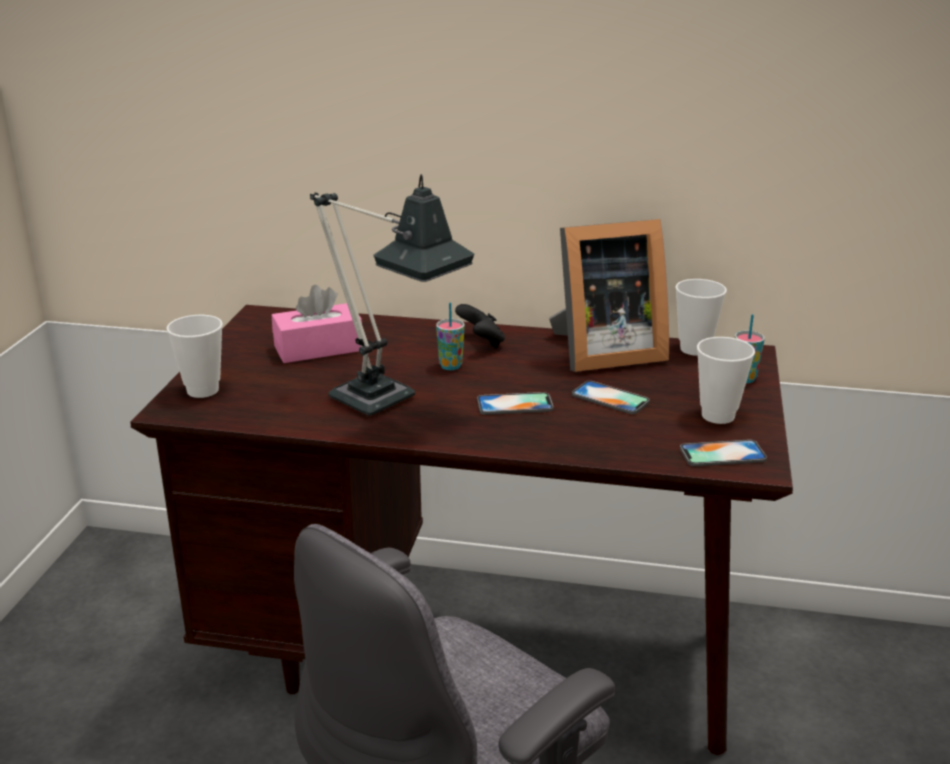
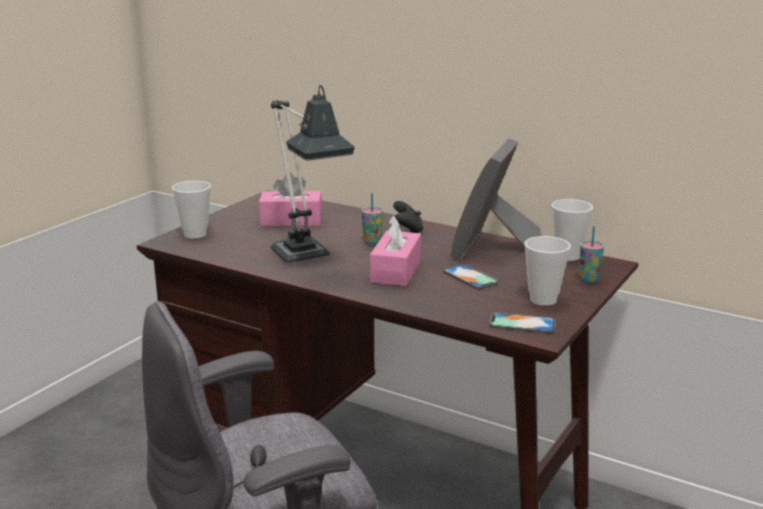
camera: 20 degrees right, 5 degrees down
(515, 404) = (395, 271): phone -> pink tissue box
(602, 352) = (492, 249): picture frame -> picture frame turned 105 degrees clockwise

